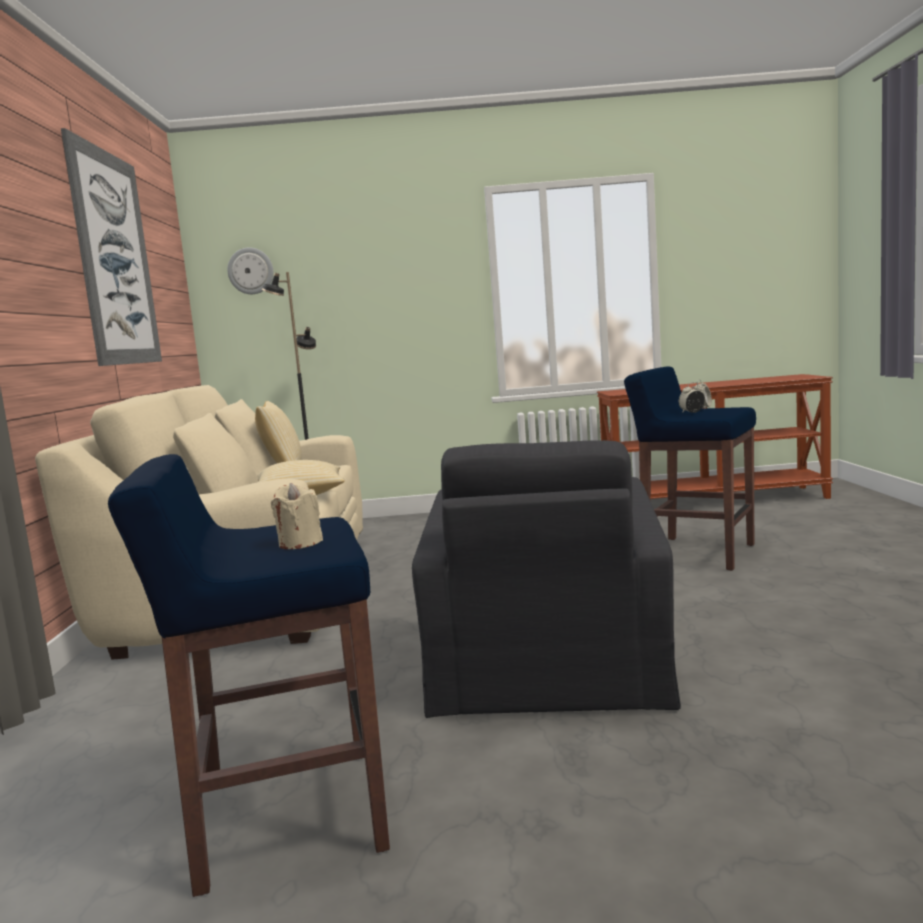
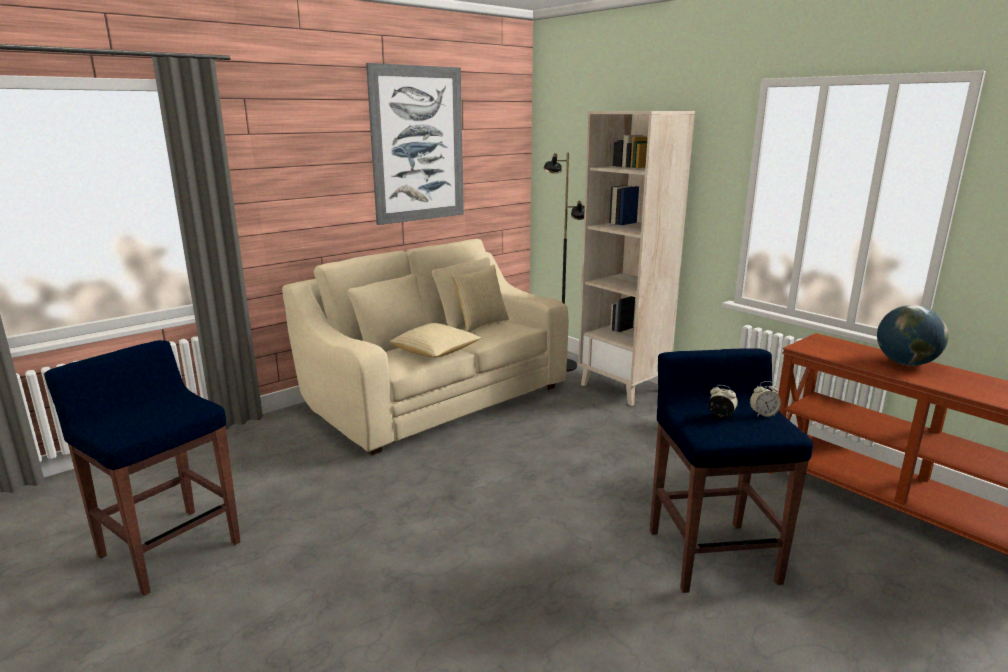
camera: 50 degrees right, 10 degrees up
(250, 271) = (567, 142): wall clock -> none
(300, 543) = (143, 421): beige candle -> none
(410, 522) = (623, 388): none -> beige bookcase
(548, 666) = (393, 563): black armchair -> none
(681, 385) = (905, 363): none -> globe

